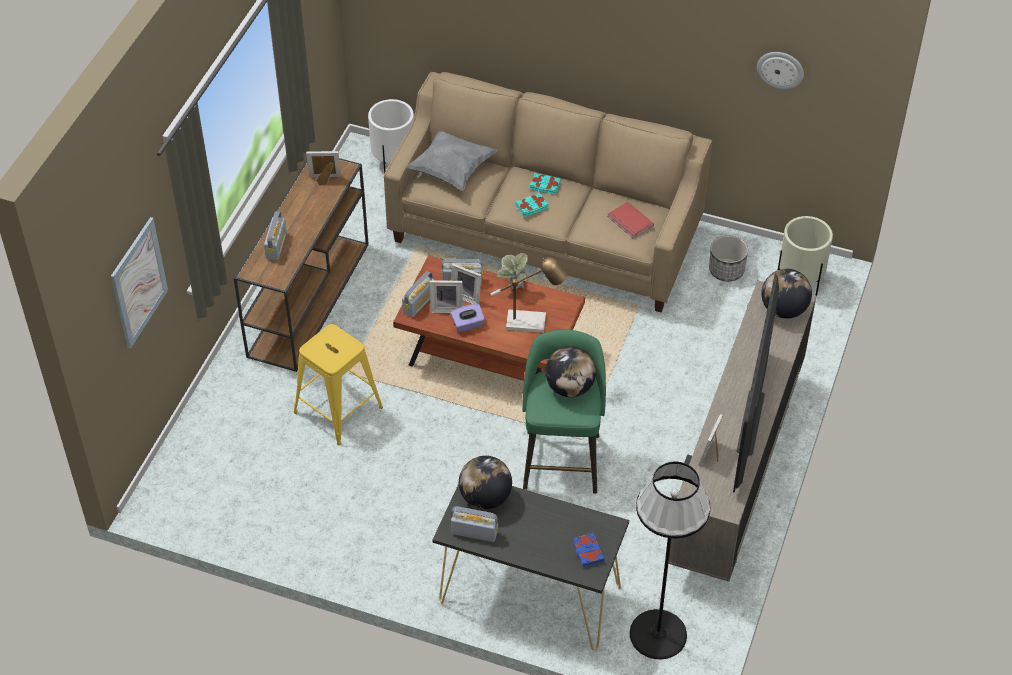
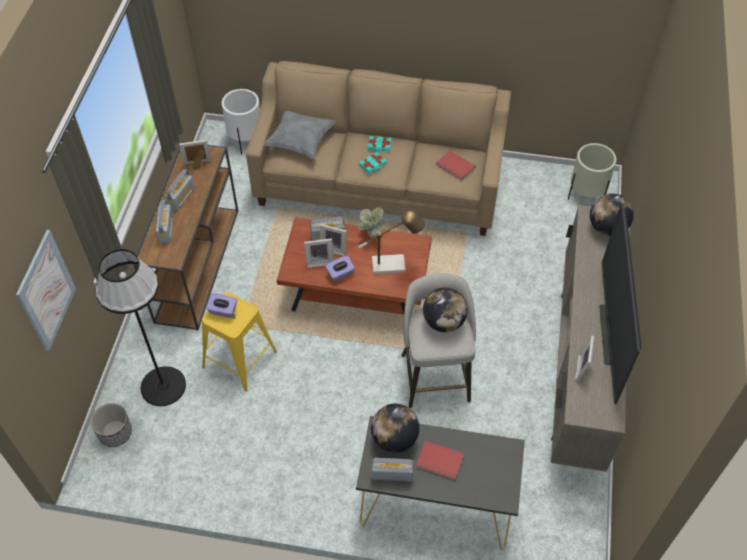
camera: 10 degrees left, 5 degrees up
(324, 343) = (223, 311): none -> purple tissue box
(419, 303) = (295, 260): radio -> radio (181, 197)
(529, 528) = (439, 462): none -> red book
(562, 459) = (435, 375): green stool -> grey stool
(587, 552) = (496, 477): blue book -> none
(658, 634) = (552, 525): black floor lamp -> black floor lamp (163, 386)
(726, 270) = (527, 194): planter -> planter (115, 433)
(780, 69) = (572, 24): wall clock -> none

